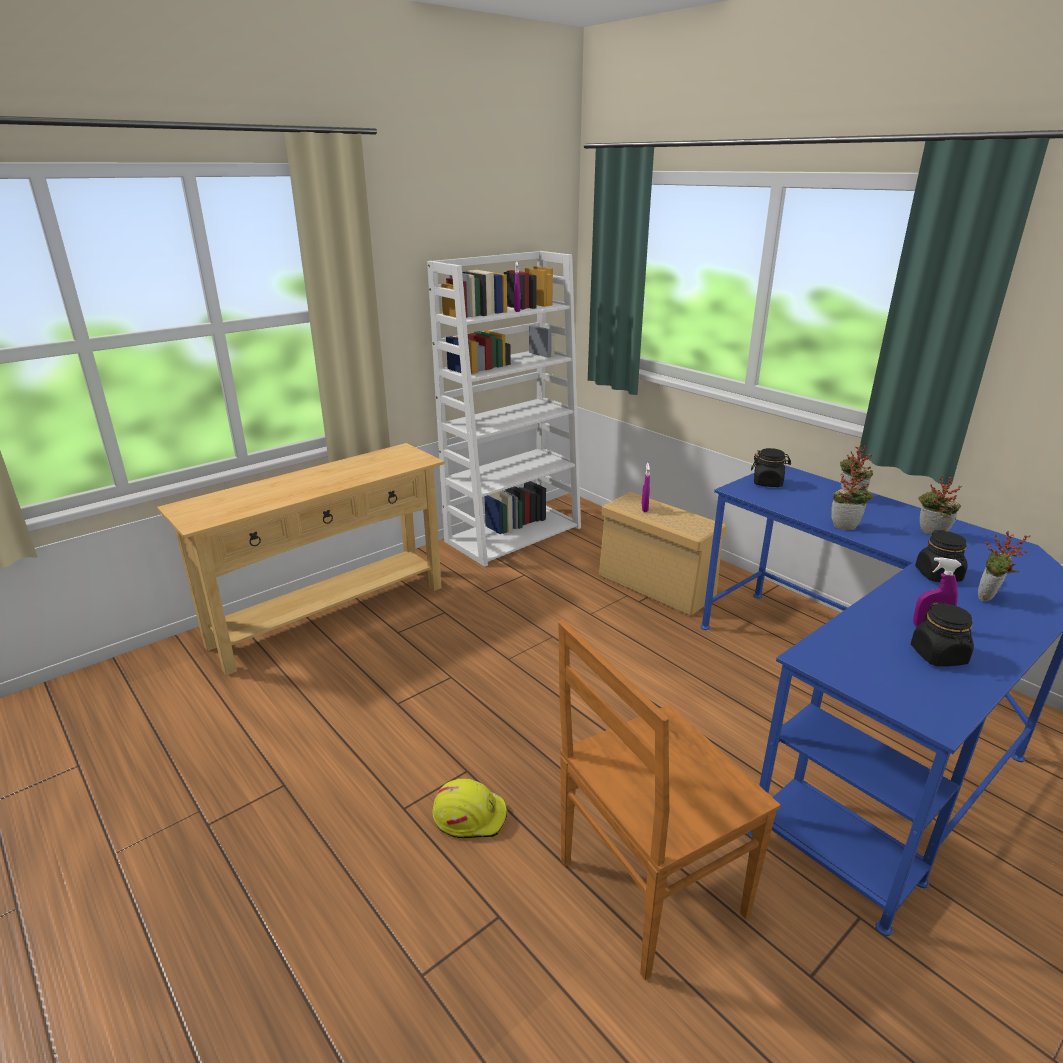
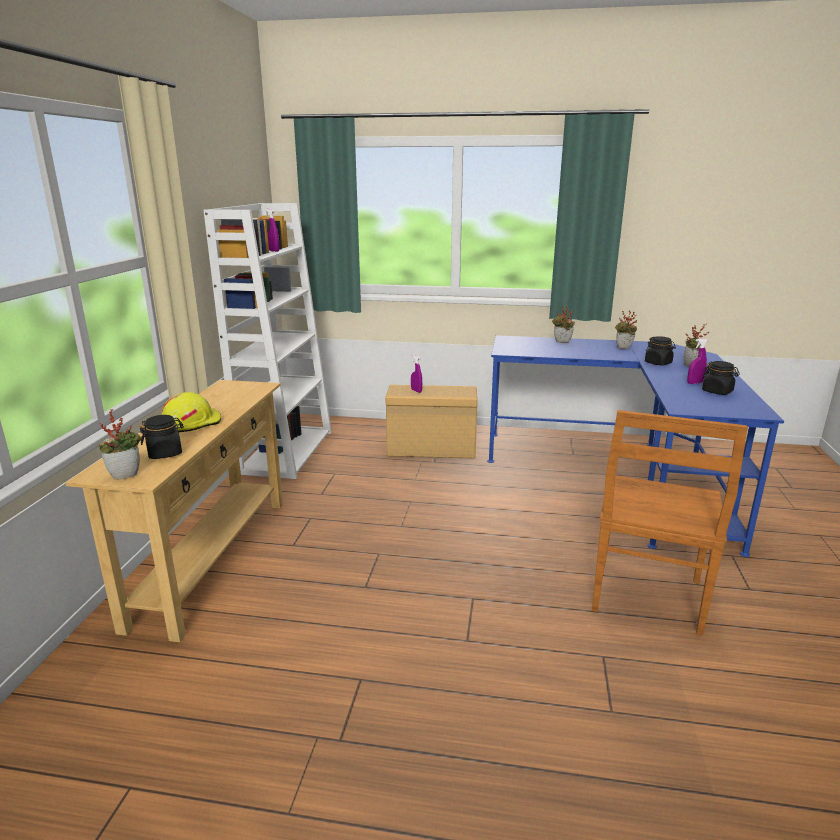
camera: 40 degrees left, 5 degrees down
(470, 815) = (512, 619): yellow hard hat -> yellow hard hat (191, 423)
(768, 483) = (511, 345): black jar -> black jar (165, 453)
(845, 526) = (585, 354): potted plant -> potted plant (126, 474)

